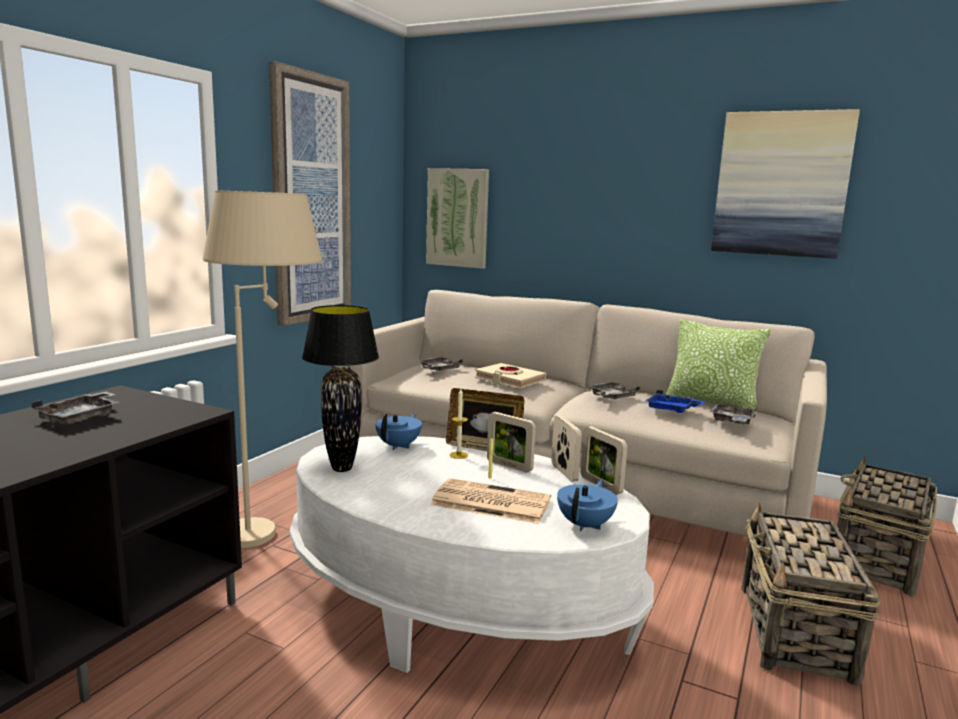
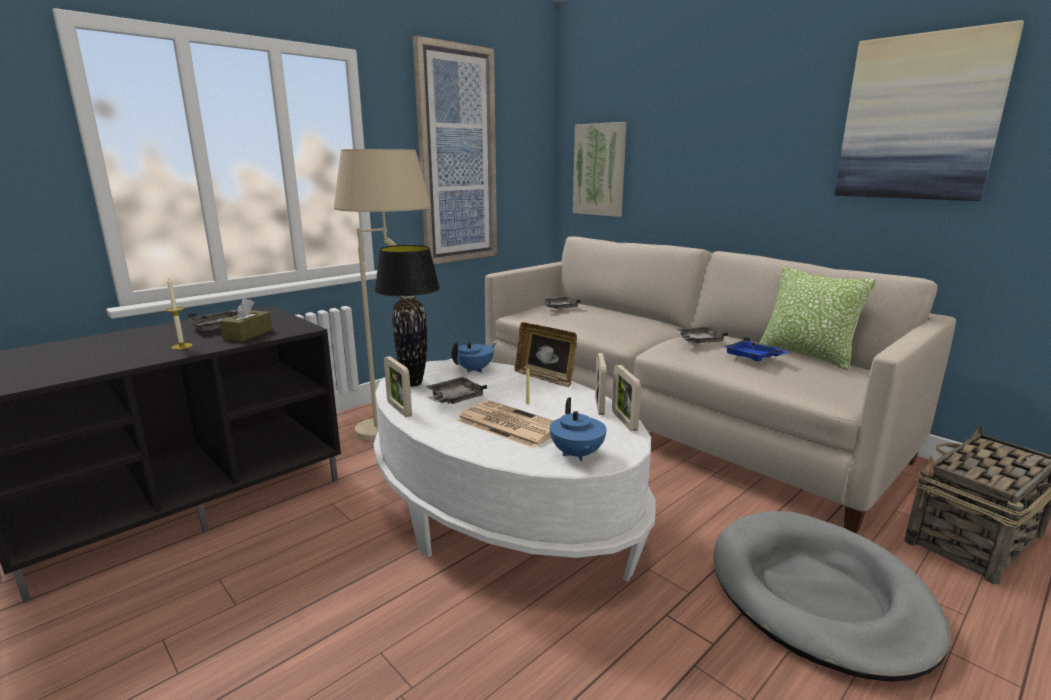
camera: 20 degrees right, 5 degrees up
(134, 424) = (248, 334): none -> brown tissue box
(458, 455) = (518, 382): candle -> candle (182, 346)
(509, 380) = (613, 320): beige book -> none
(509, 466) = (554, 395): picture frame -> picture frame (399, 409)
(586, 525) = (576, 455): blue teapot -> blue teapot turned 120 degrees clockwise
(732, 421) = (813, 374): grey tray -> grey tray (454, 398)
(795, 633) = (818, 595): basket -> grey dog bed

